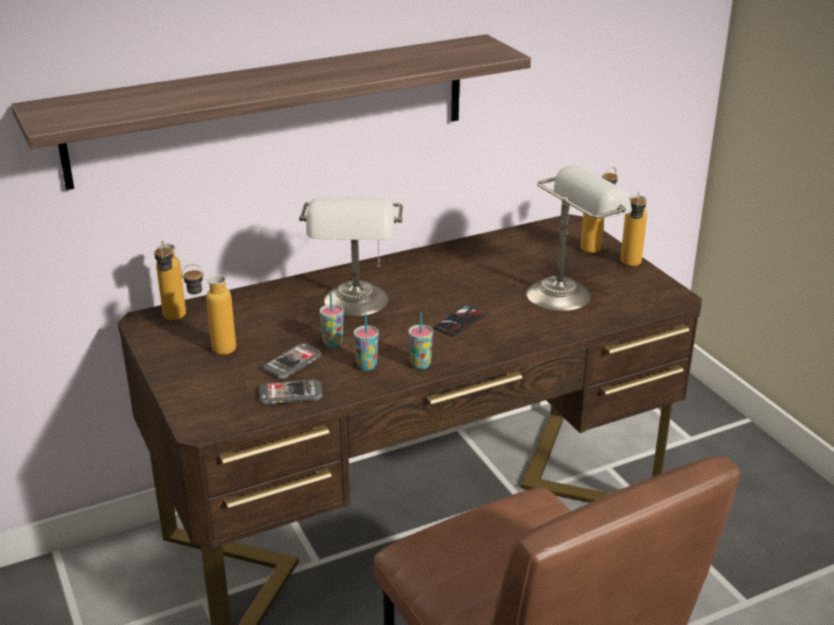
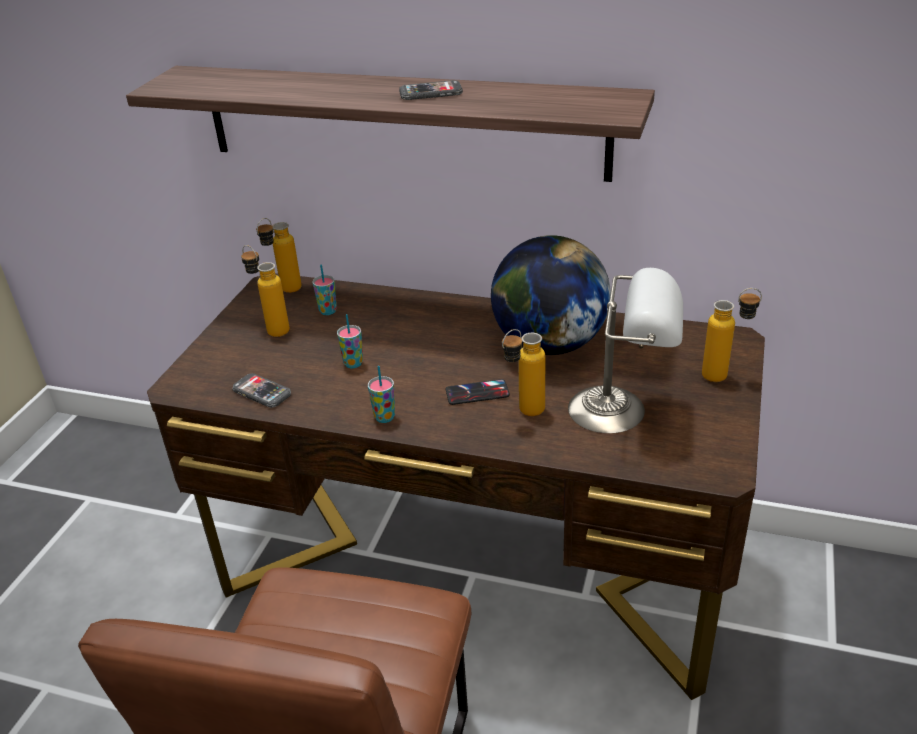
camera: 45 degrees right, 5 degrees up
(292, 363) = (302, 366): phone -> phone (431, 93)
(357, 306) = (419, 339): white table lamp -> none
(367, 366) = (346, 396): cup -> cup (328, 311)
(459, 272) = (549, 344): none -> globe
(630, 266) = (728, 413): bottle -> bottle (523, 413)

